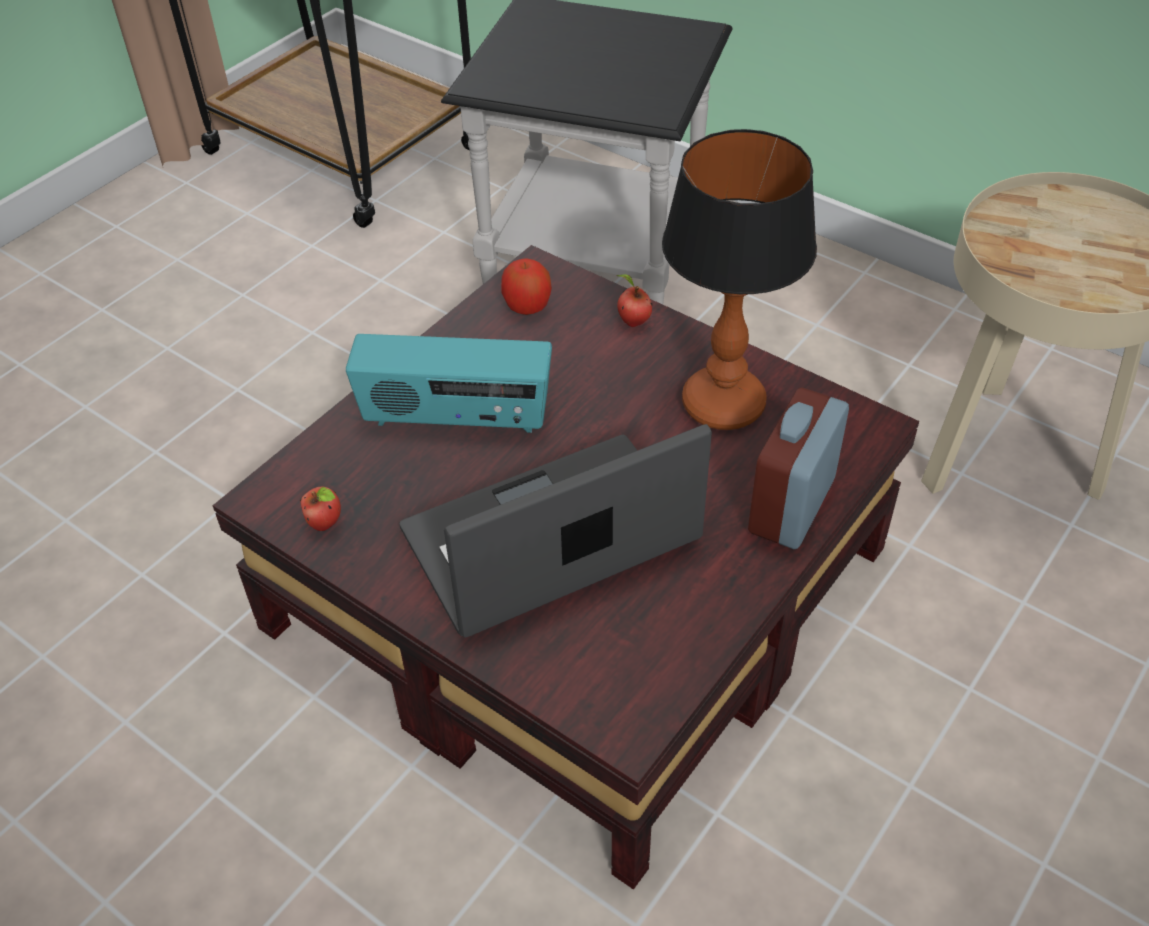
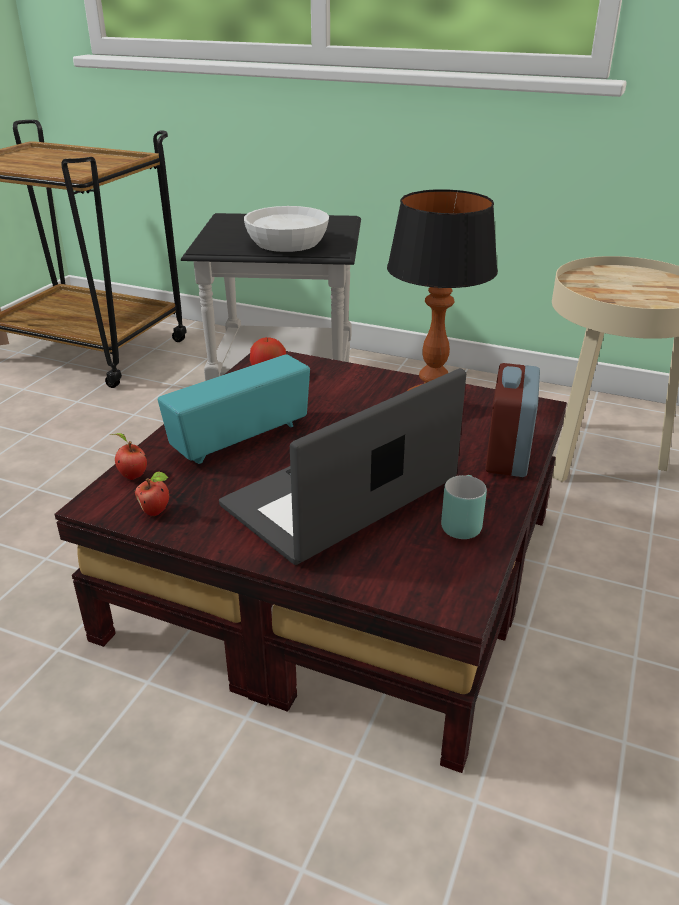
camera: 15 degrees left, 15 degrees down
(456, 418) = (240, 438): radio -> radio turned 150 degrees clockwise
(597, 87) = (287, 244): none -> white bowl
(632, 321) = (347, 375): apple -> apple (132, 476)
(681, 608) = (459, 522): none -> turquoise mug

